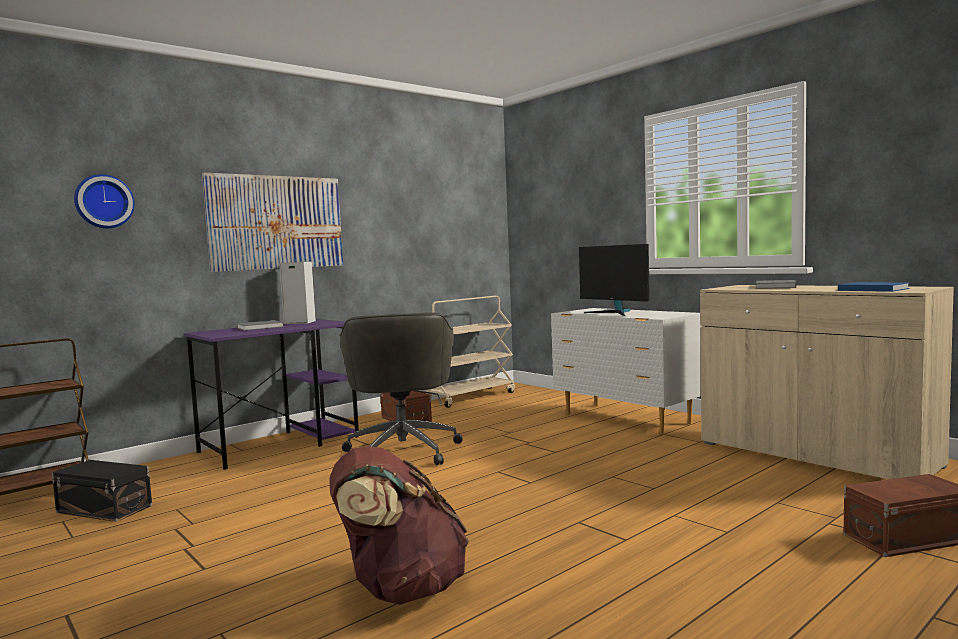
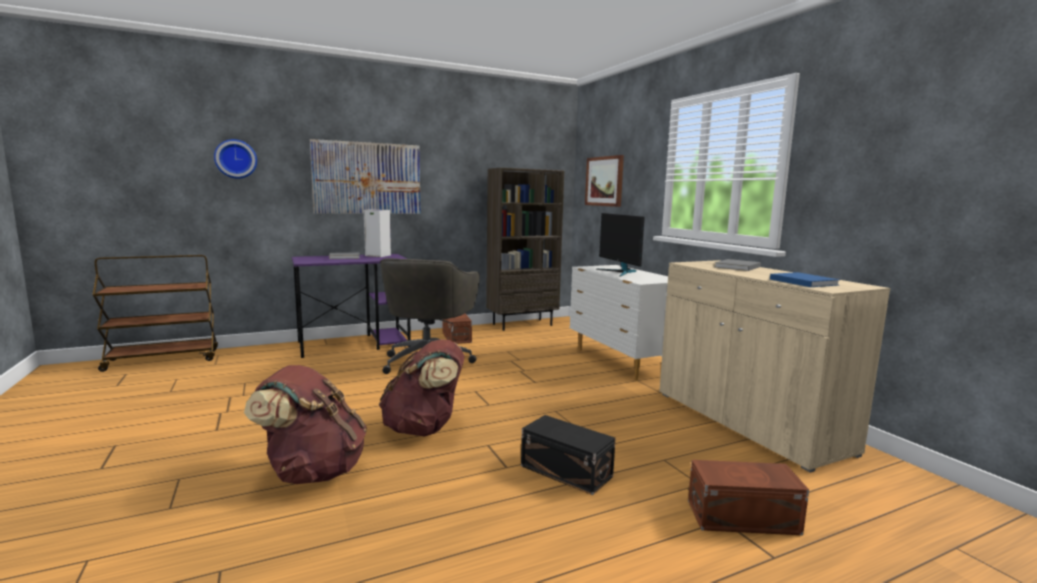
camera: 15 degrees right, 5 degrees up
(104, 508) = (206, 374): black storage box -> black storage box (565, 470)
(470, 397) = (522, 324): beige cart -> brown bookcase
(484, 519) = (425, 428): none -> brown backpack
(555, 214) = (604, 181): none -> picture

